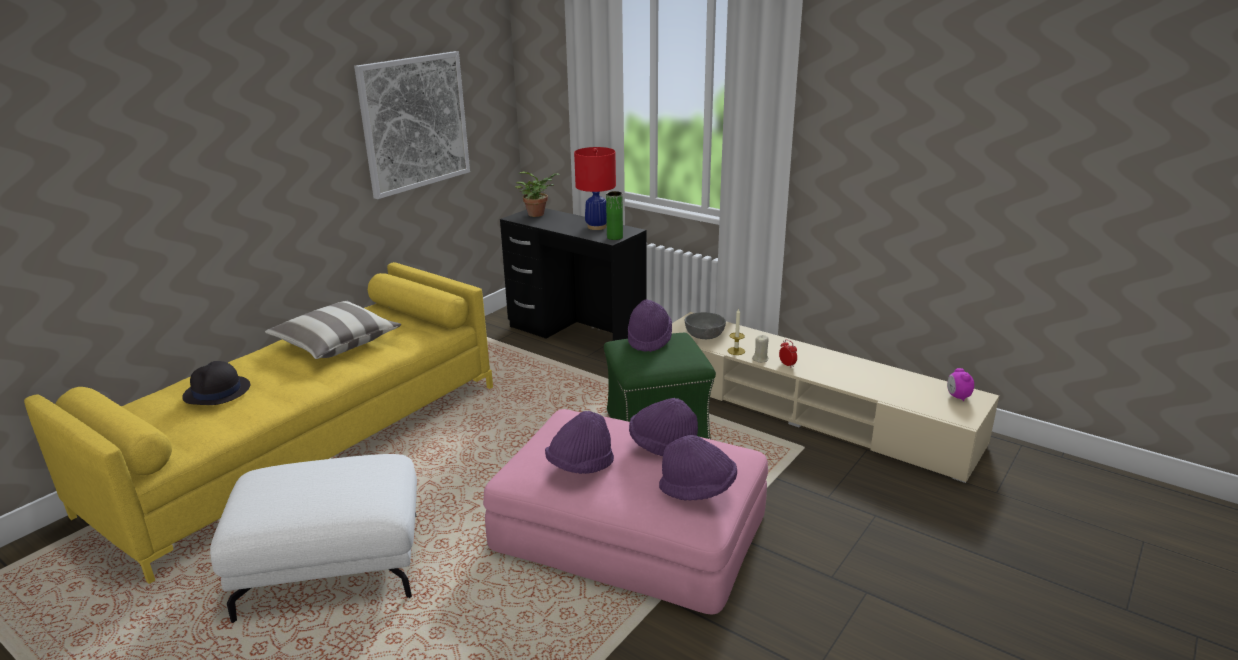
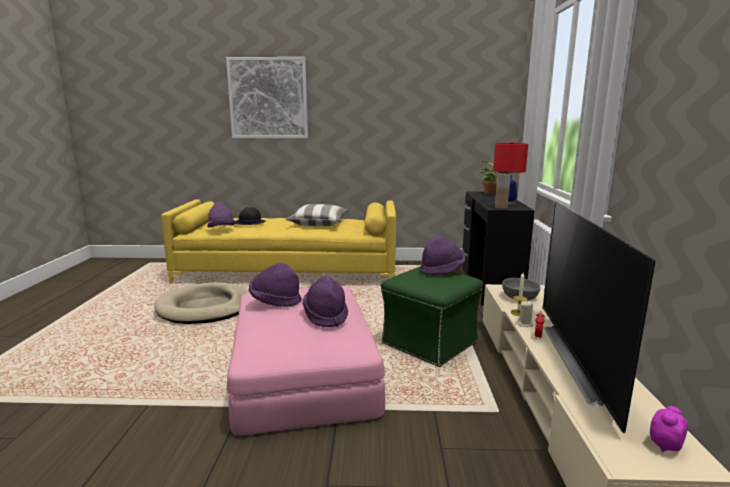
camera: 55 degrees right, 10 degrees down
(333, 563) = (206, 308): white ottoman -> beige dog bed
(415, 123) = (426, 120): picture -> picture (268, 98)
(615, 237) = (501, 208): green vase -> brown vase
(698, 489) = (284, 340): purple hat -> purple hat (221, 229)
(841, 368) = (583, 360): none -> television

